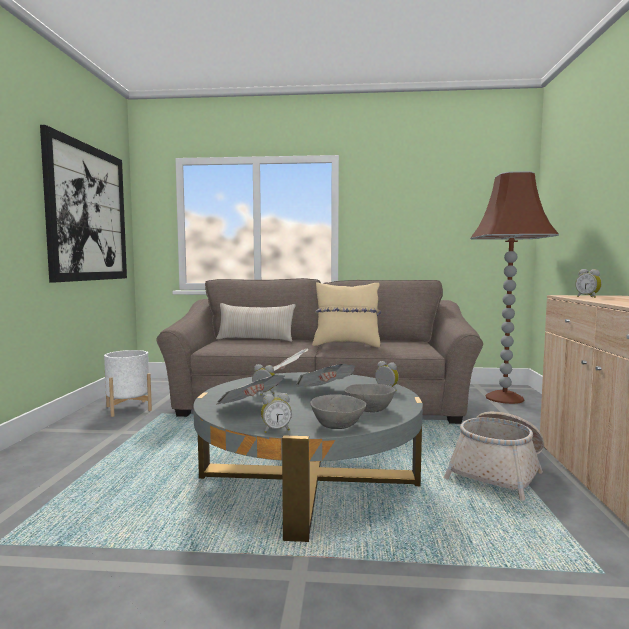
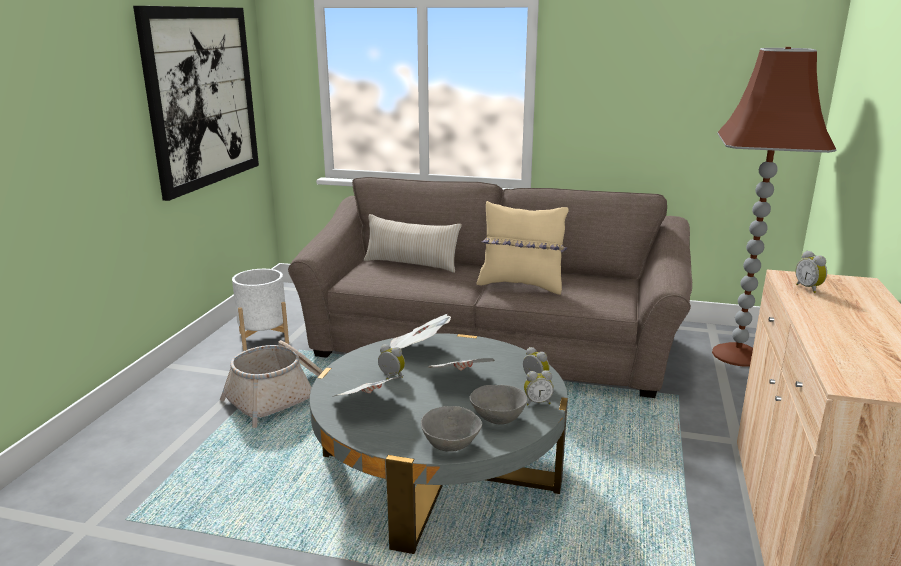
camera: 10 degrees right, 15 degrees up
(276, 430) = (383, 446): alarm clock -> alarm clock (537, 402)
(498, 471) = (662, 481): basket -> basket (281, 397)

